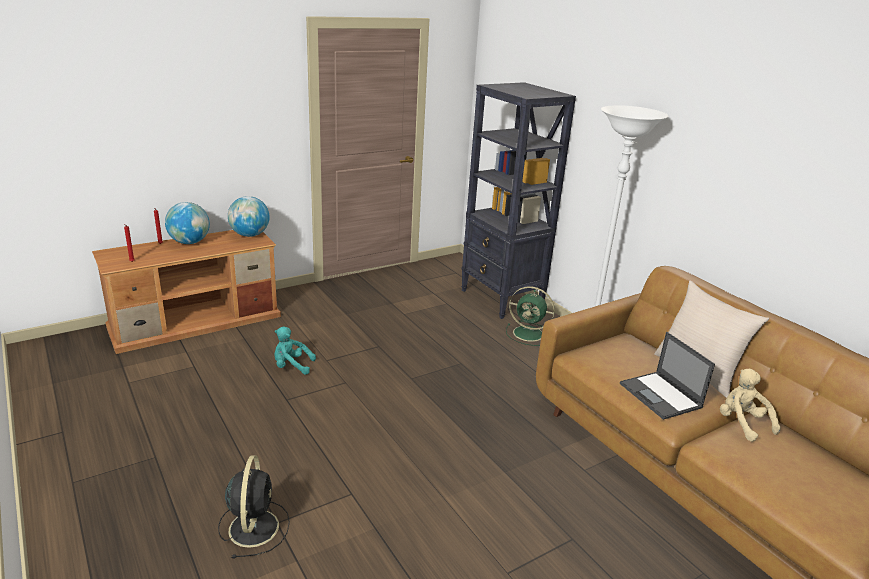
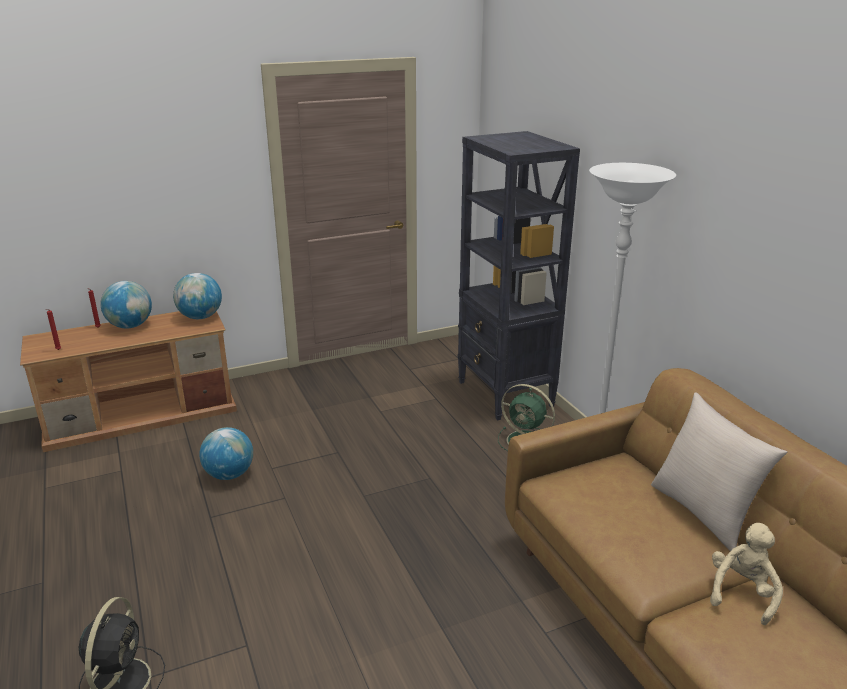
camera: 10 degrees right, 0 degrees up
(291, 366) = (229, 474): turquoise plush toy -> globe
(661, 396) = (640, 546): laptop -> none
(742, 423) = (742, 592): beige plush toy -> beige plush toy turned 45 degrees clockwise

